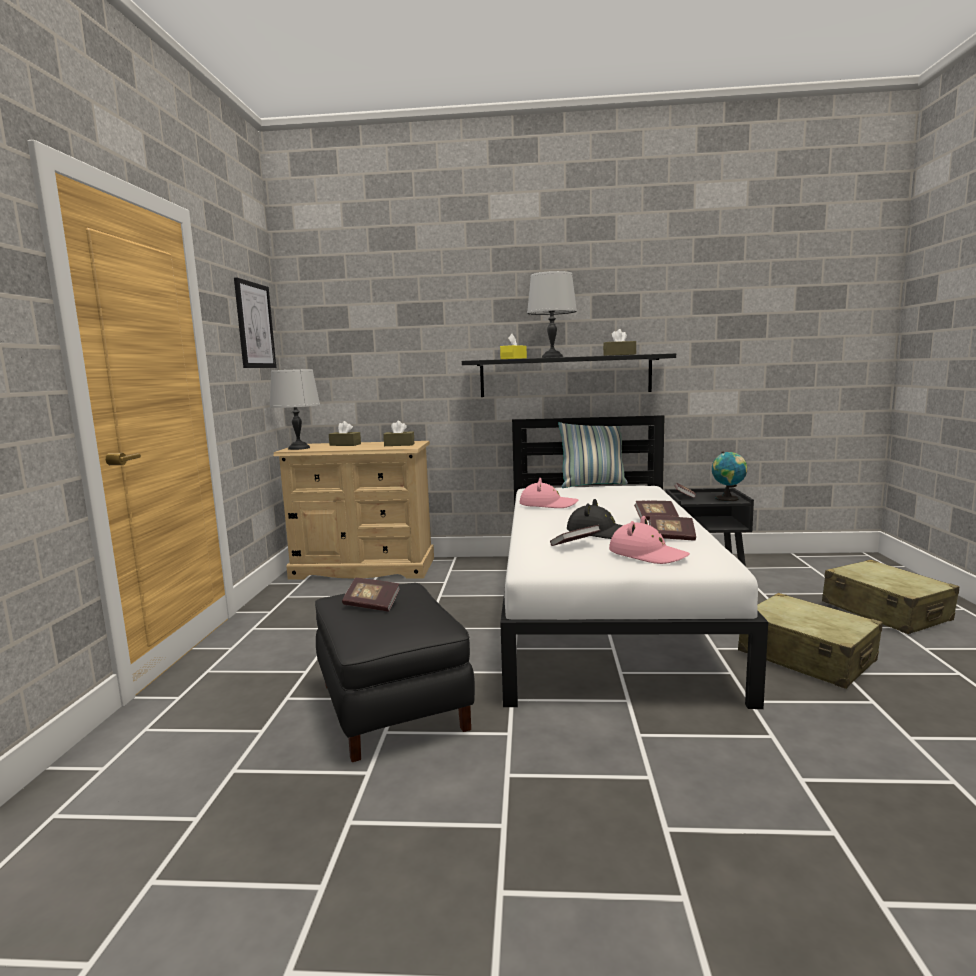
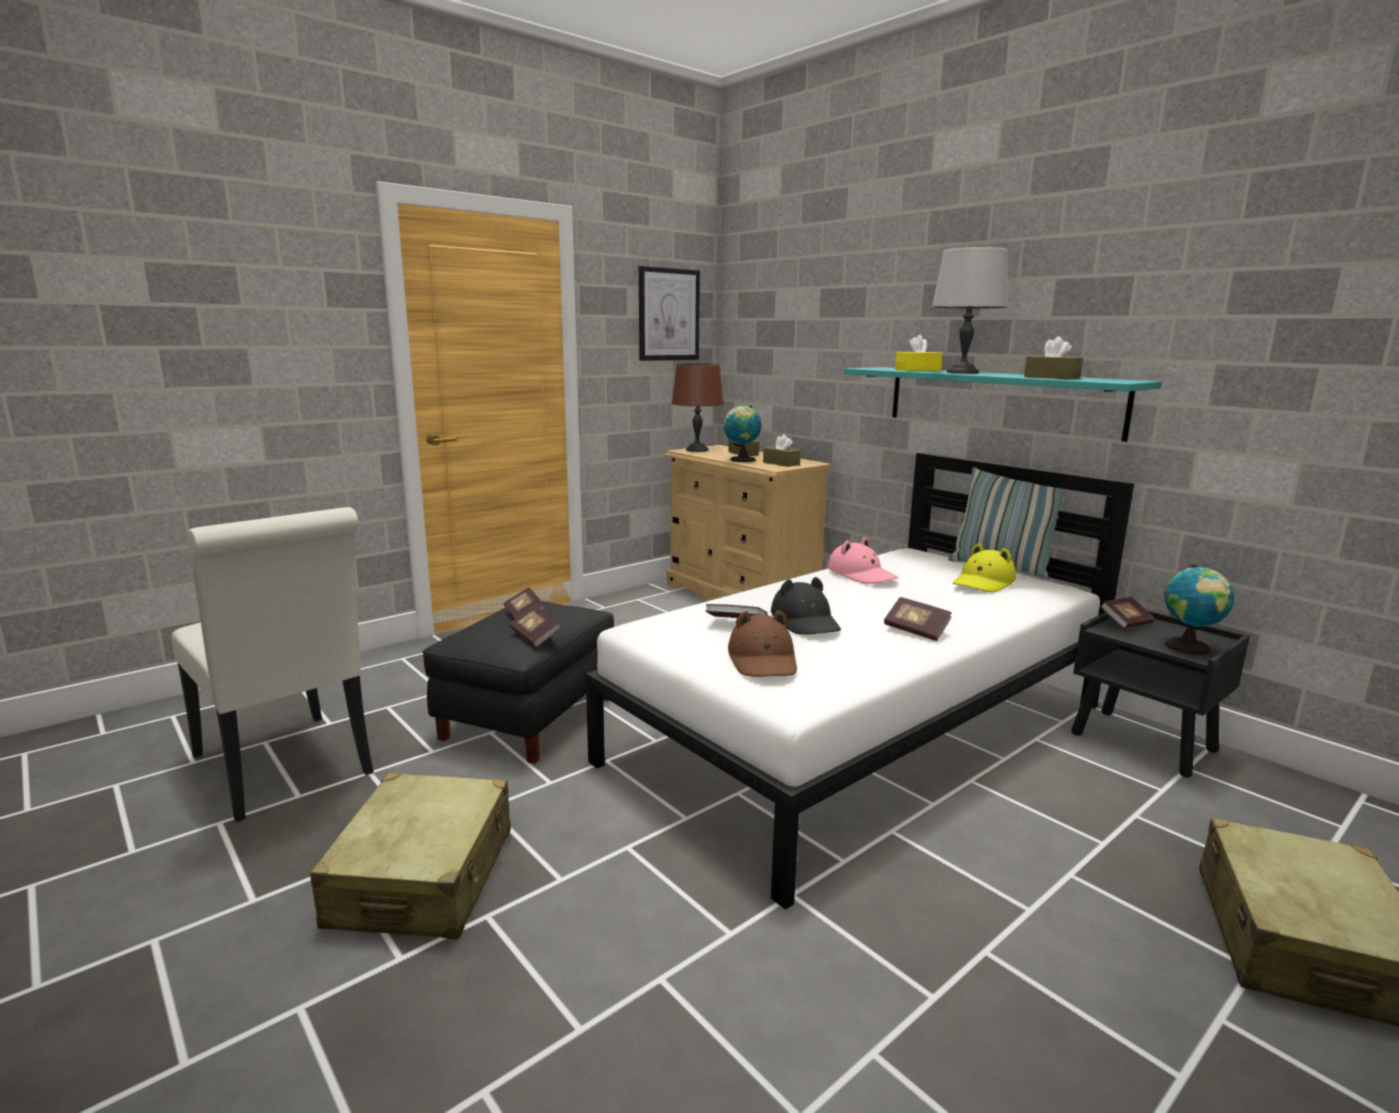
camera: 45 degrees right, 5 degrees up
(251, 880) = (287, 770): none -> white chair
(298, 448) = (696, 450): grey table lamp -> brown table lamp
(362, 447) = (741, 460): none -> globe
(565, 376) = (999, 400): black shelf -> turquoise shelf
(614, 492) = (983, 583): none -> yellow hat
(647, 554) = (763, 660): pink hat -> brown hat
(671, 537) = (855, 655): book -> book (535, 636)
(806, 657) = (983, 906): beige suitcase -> beige suitcase (424, 877)

